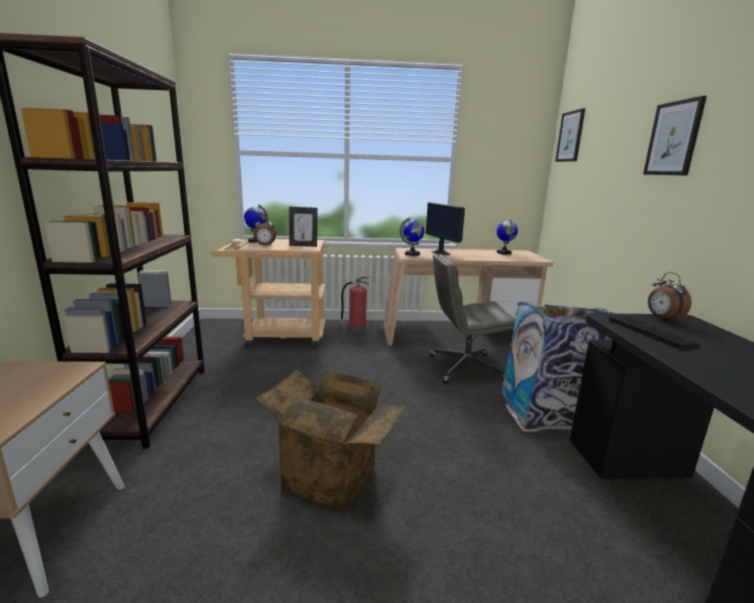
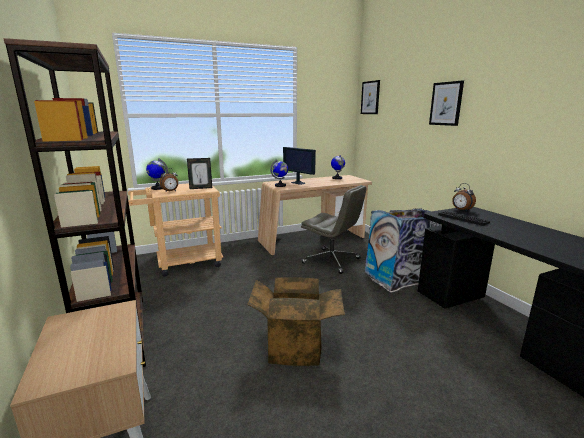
camera: 20 degrees left, 0 degrees up
(356, 328) = (239, 246): fire extinguisher -> none
(465, 368) = (332, 261): grey office chair -> grey office chair turned 120 degrees counterclockwise

